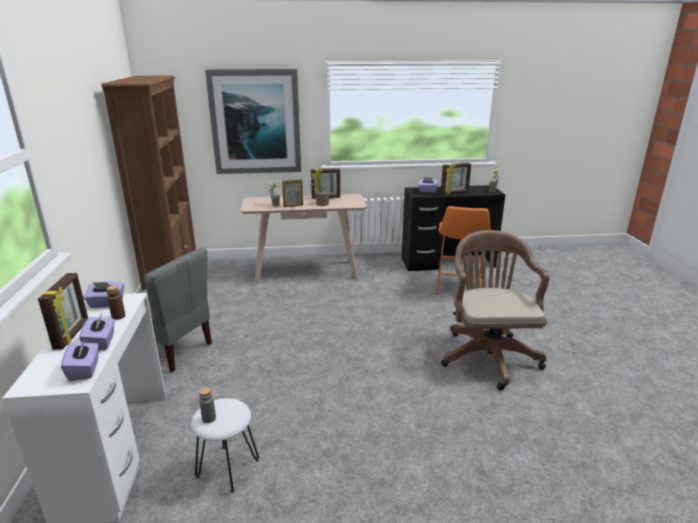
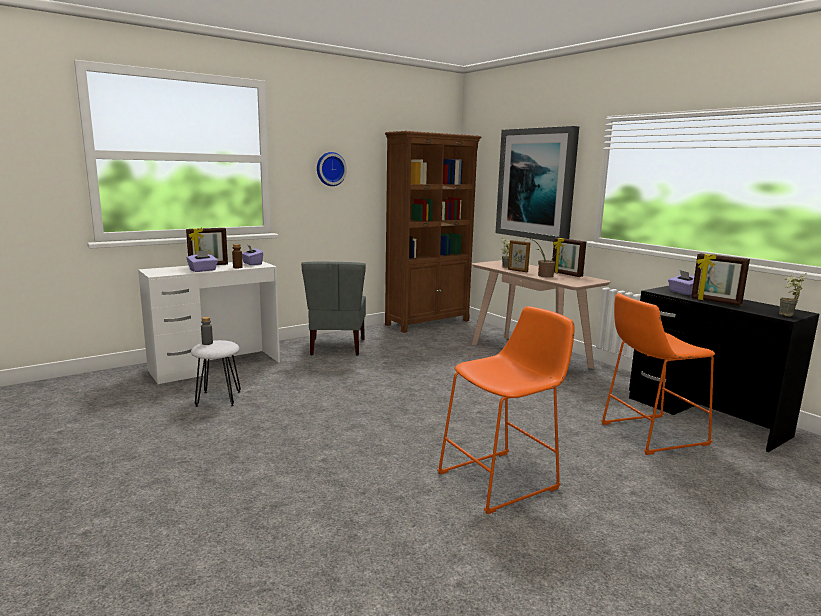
camera: 60 degrees right, 10 degrees down
(75, 145) = (330, 169): none -> wall clock
(85, 370) = (170, 273): purple tissue box -> none
(487, 355) = (503, 479): brown office chair -> orange stool

